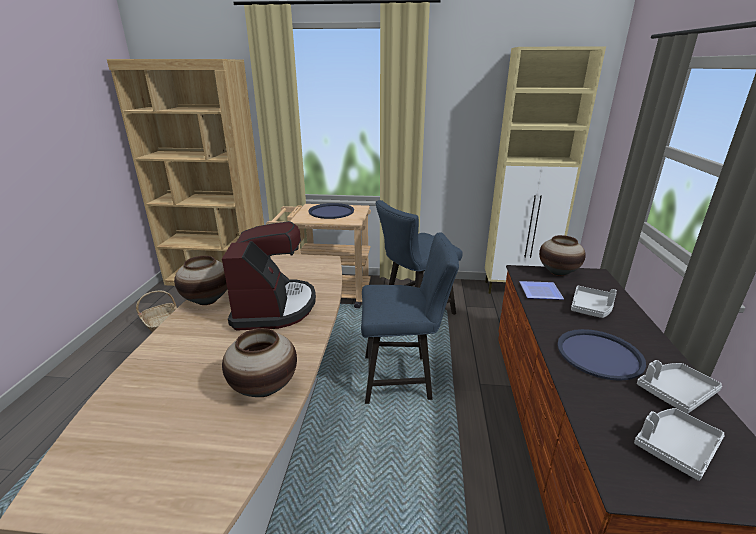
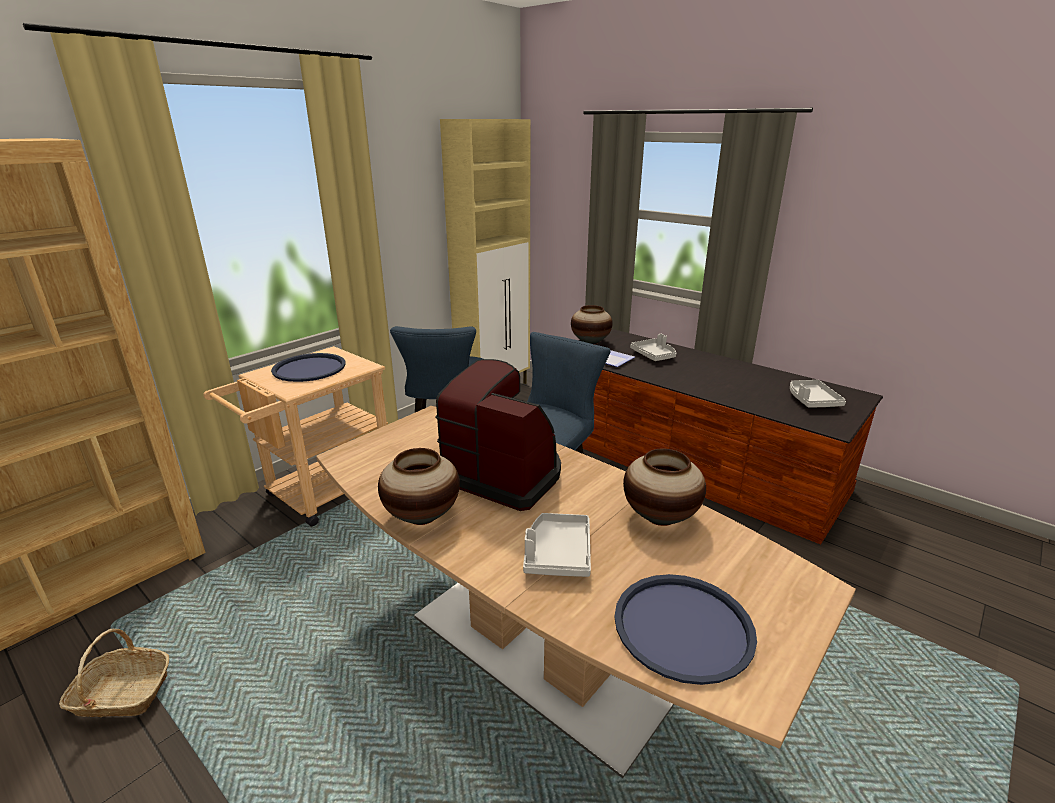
camera: 55 degrees left, 0 degrees up
(599, 355) = (711, 379): blue tray -> blue tray (683, 627)
(675, 392) = (766, 377): grey tray -> grey tray (557, 554)

